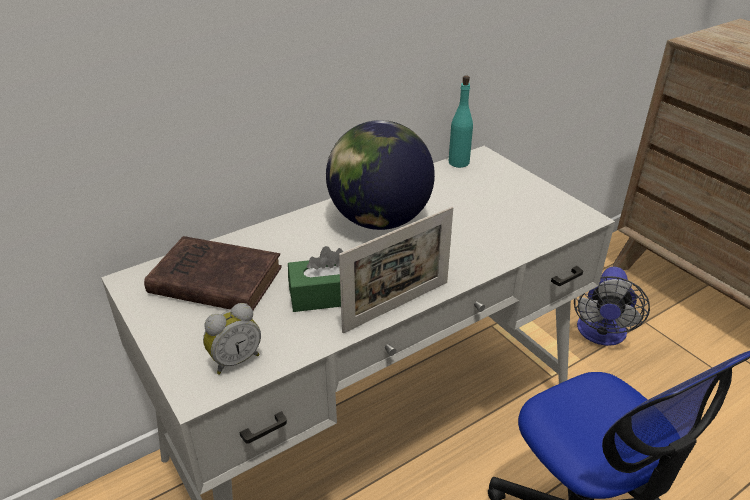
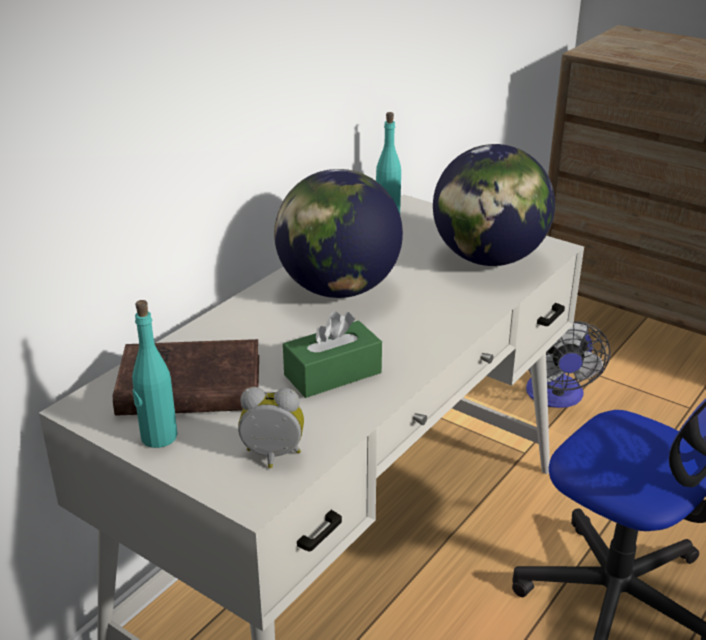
camera: 20 degrees left, 5 degrees down
(166, 319) = (158, 437): none -> turquoise bottle
(235, 359) = (272, 458): alarm clock -> alarm clock turned 120 degrees counterclockwise
(397, 306) = (415, 368): picture frame -> none
(520, 217) = (488, 259): none -> globe

